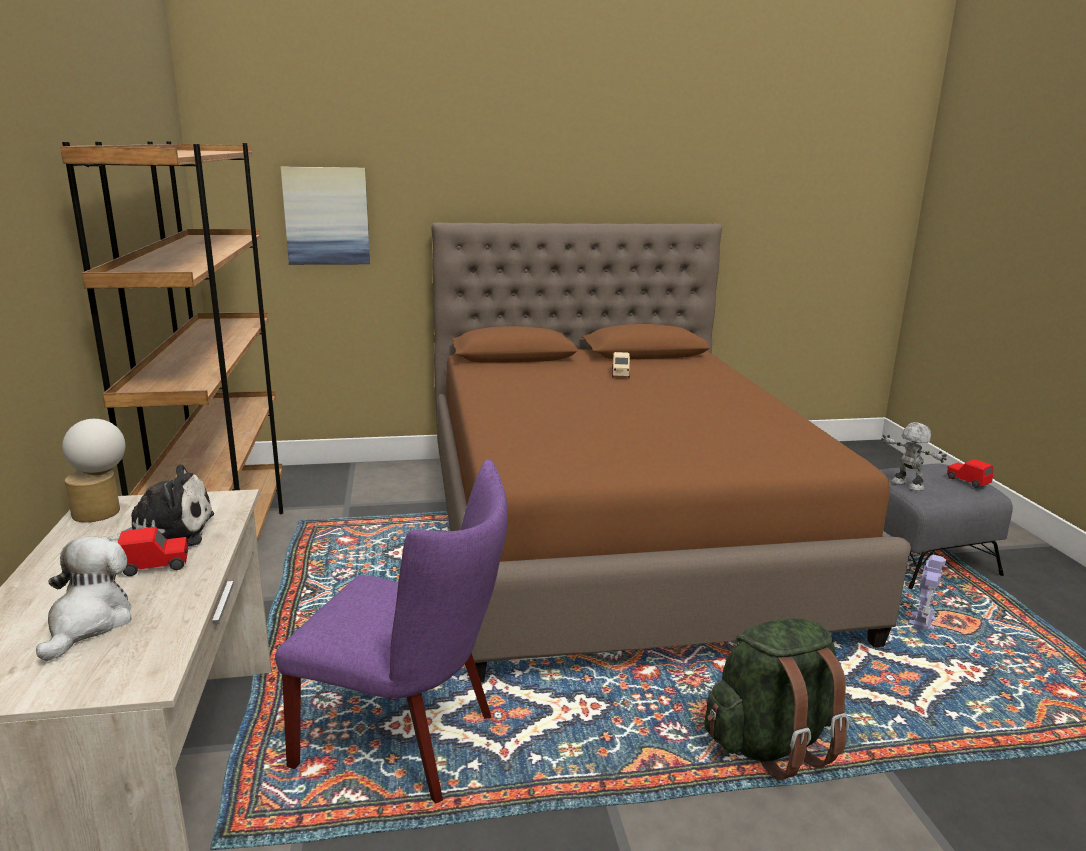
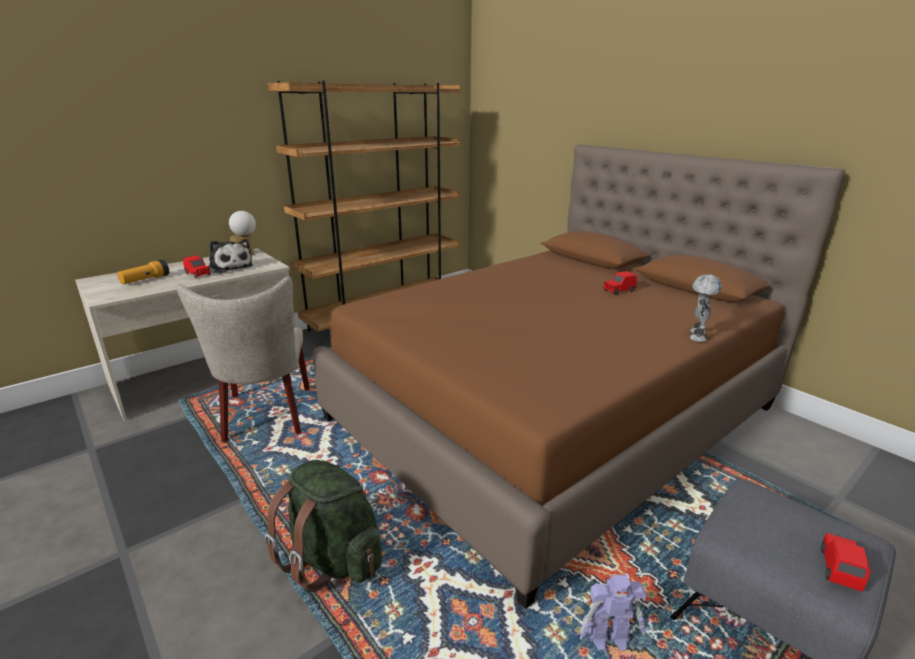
camera: 60 degrees right, 5 degrees up
(89, 623) = (145, 280): plush toy -> flashlight
(327, 216) = (525, 135): picture -> none
(408, 741) = (266, 418): purple chair -> beige chair
(620, 374) = (618, 291): beige toy car -> red toy car
(906, 485) = (737, 513): toy robot -> toy robot (696, 335)

